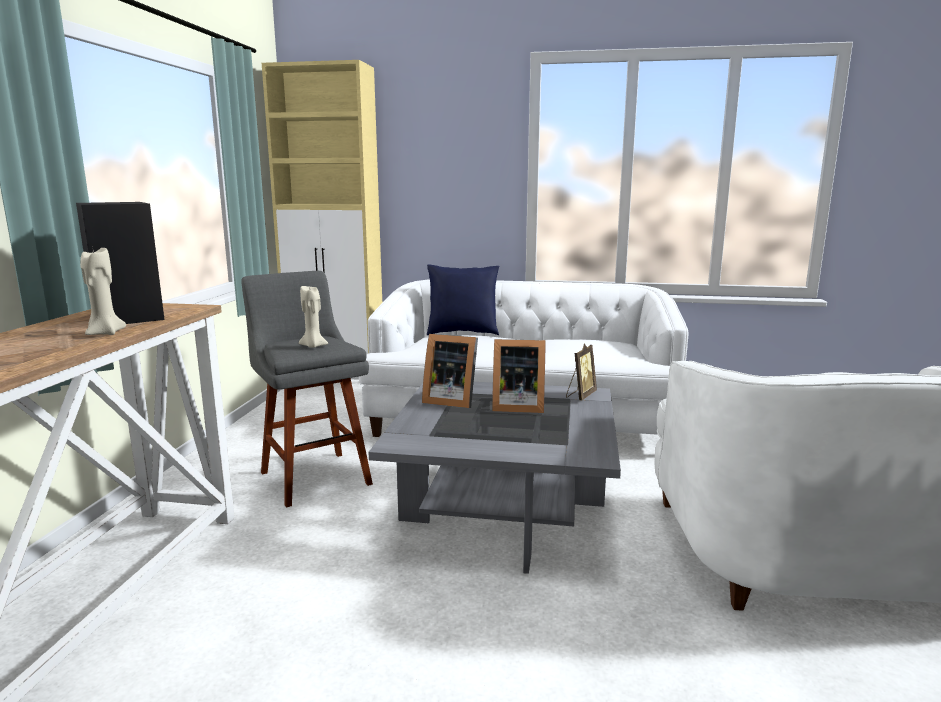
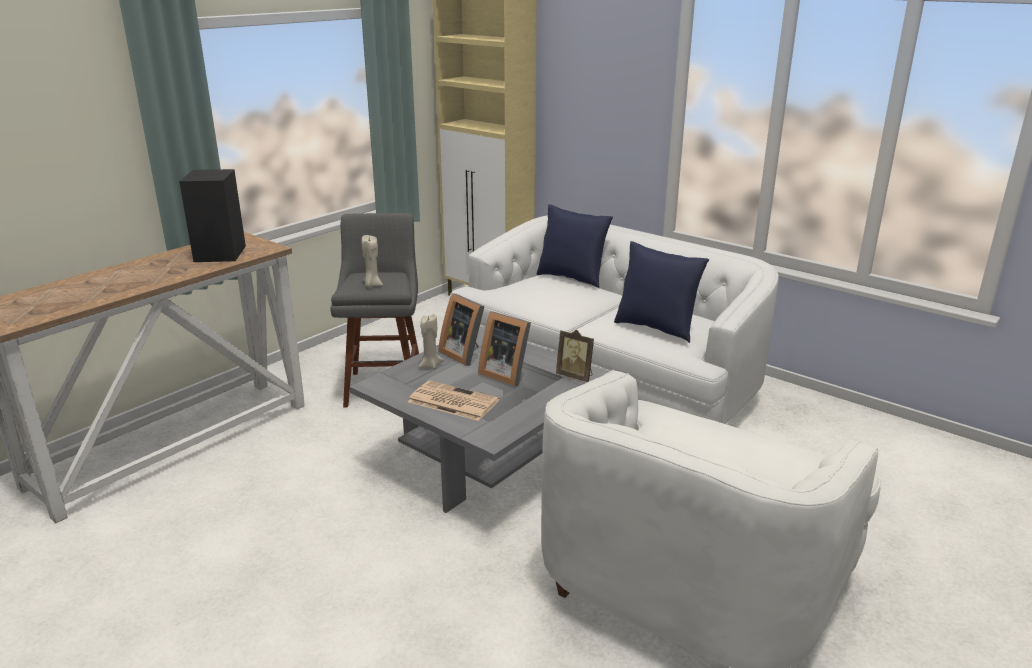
camera: 30 degrees right, 10 degrees up
(105, 333) = (187, 270): beige candle -> beige candle (430, 365)
(503, 438) = (451, 401): none -> newspaper
(580, 395) = (576, 376): picture frame -> picture frame turned 60 degrees clockwise
(596, 349) = (656, 328): none -> blue pillow

